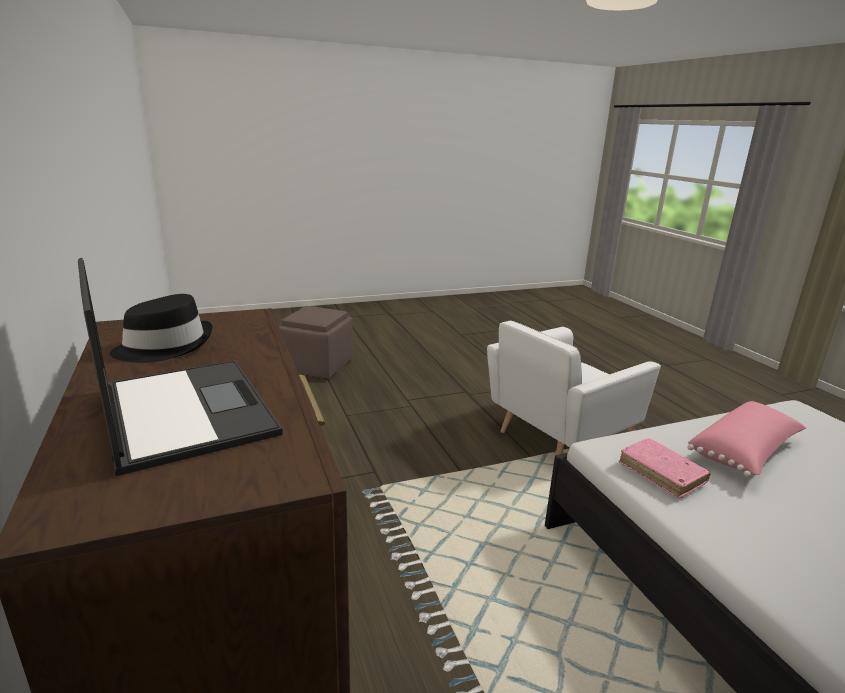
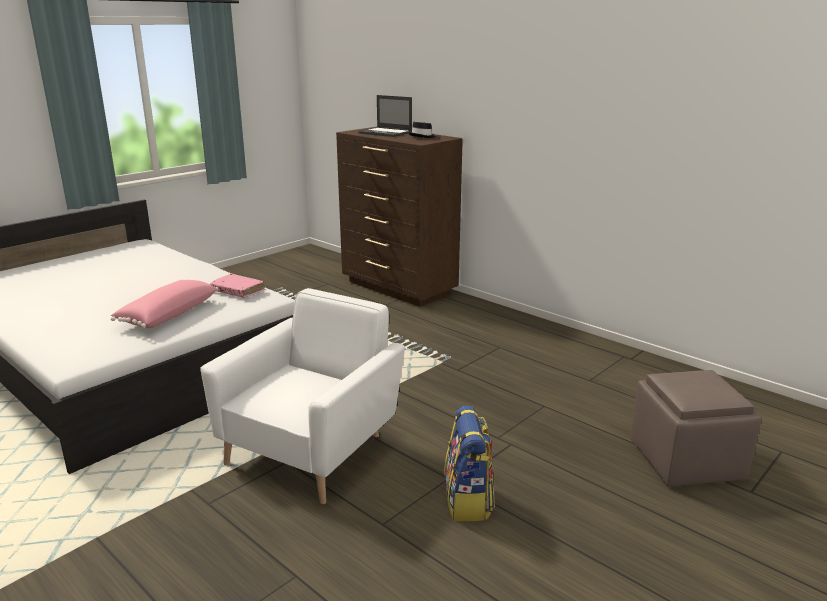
camera: 155 degrees right, 0 degrees up
(467, 382) = (468, 501): none -> backpack

